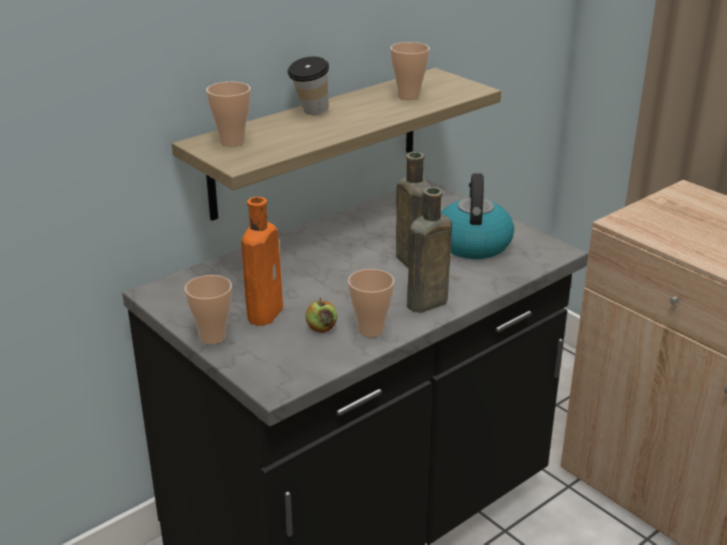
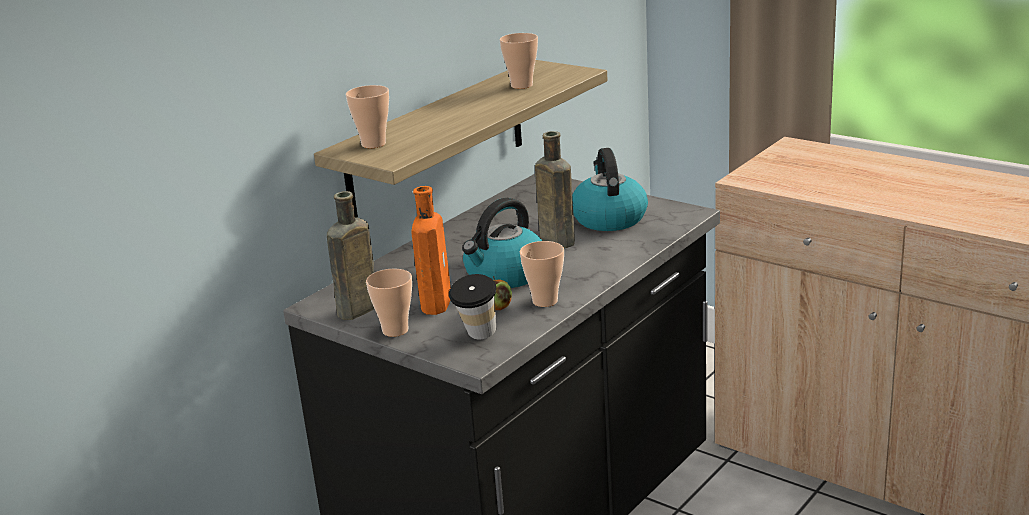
camera: 10 degrees left, 5 degrees down
(310, 113) = (435, 111): cup -> cup (477, 337)
(345, 292) = (505, 275): none -> kettle
(424, 304) = (585, 273): brown bottle -> brown bottle (355, 311)

